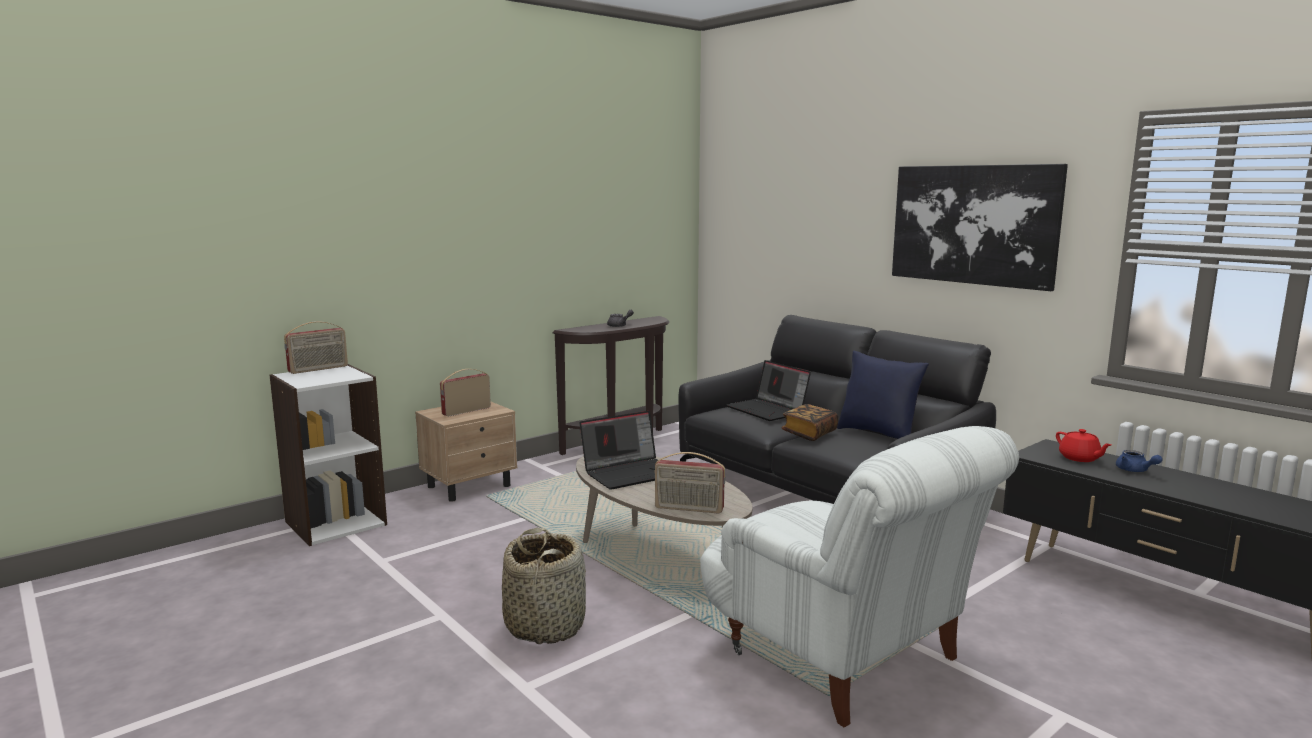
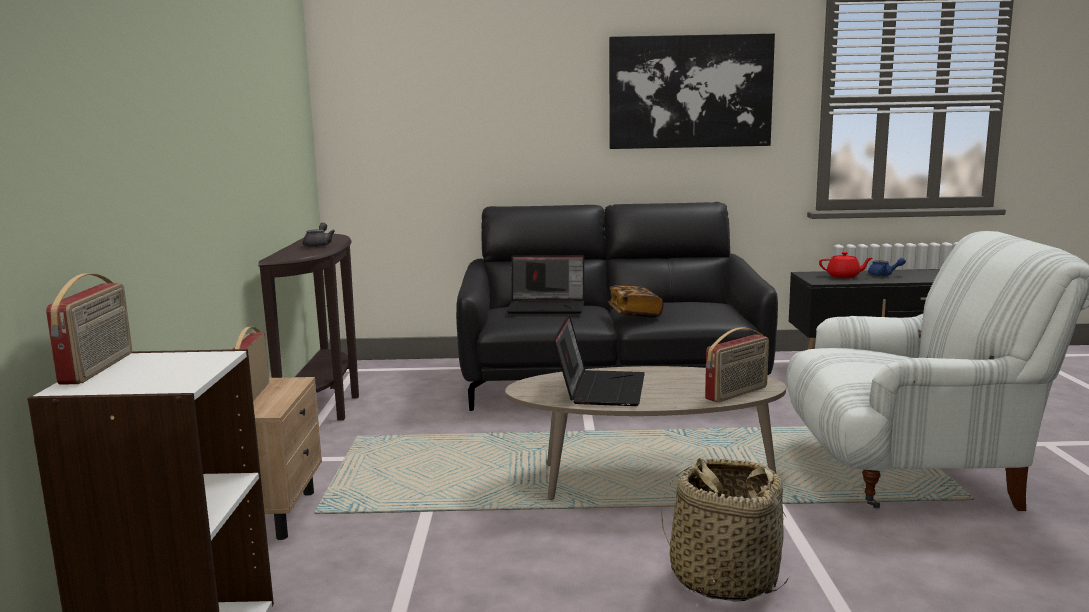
camera: 50 degrees left, 0 degrees up
(878, 433) = (670, 301): blue pillow -> none

